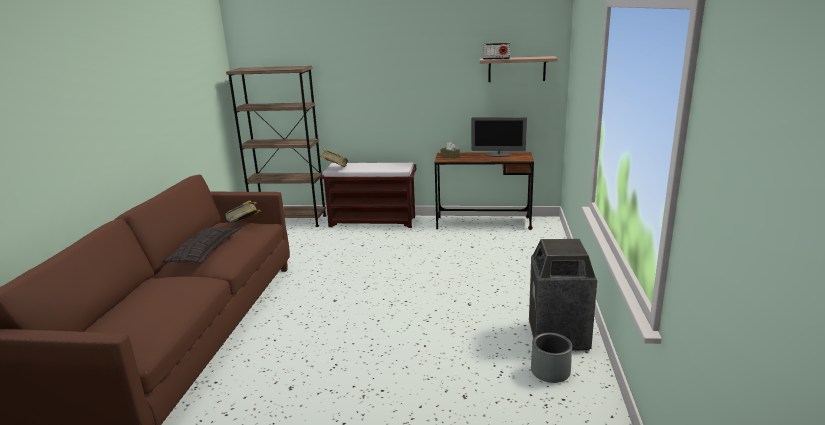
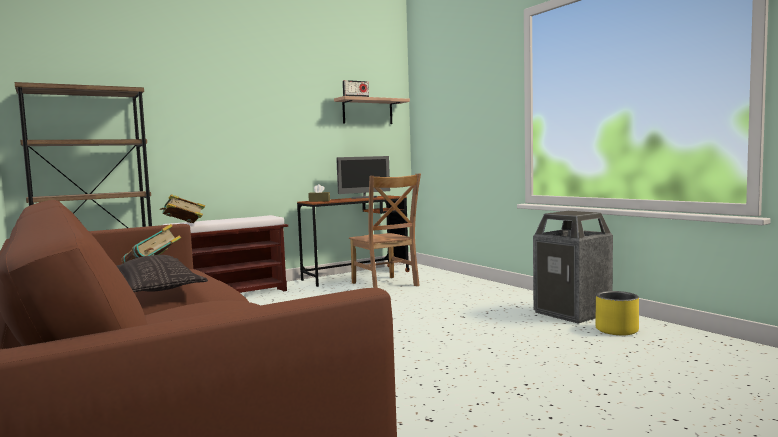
camera: 40 degrees left, 15 degrees down
(484, 243) = (385, 285): none -> brown chair
(550, 372) = (617, 330): grey planter -> yellow planter

